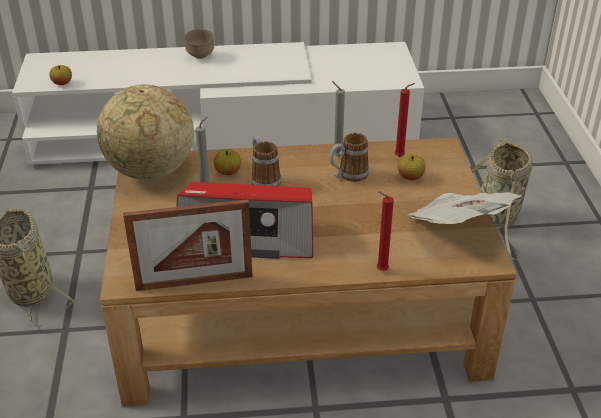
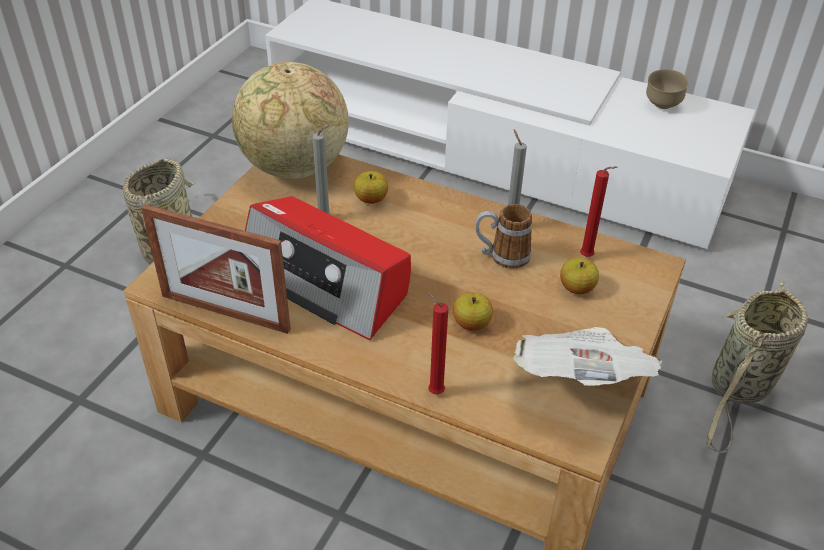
camera: 30 degrees right, 5 degrees up
(62, 83) = (319, 40): apple -> apple (471, 323)
(200, 57) = (485, 53): brown bowl -> brown bowl (662, 106)
(263, 179) = (402, 222): mug -> none

